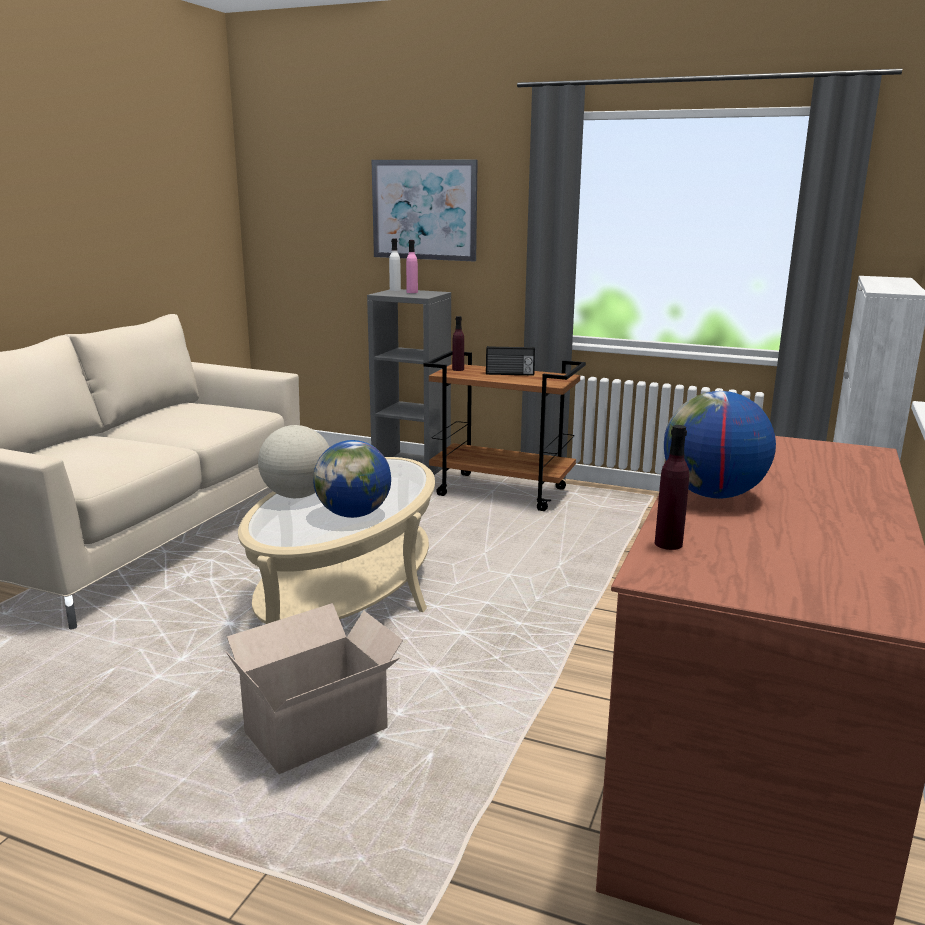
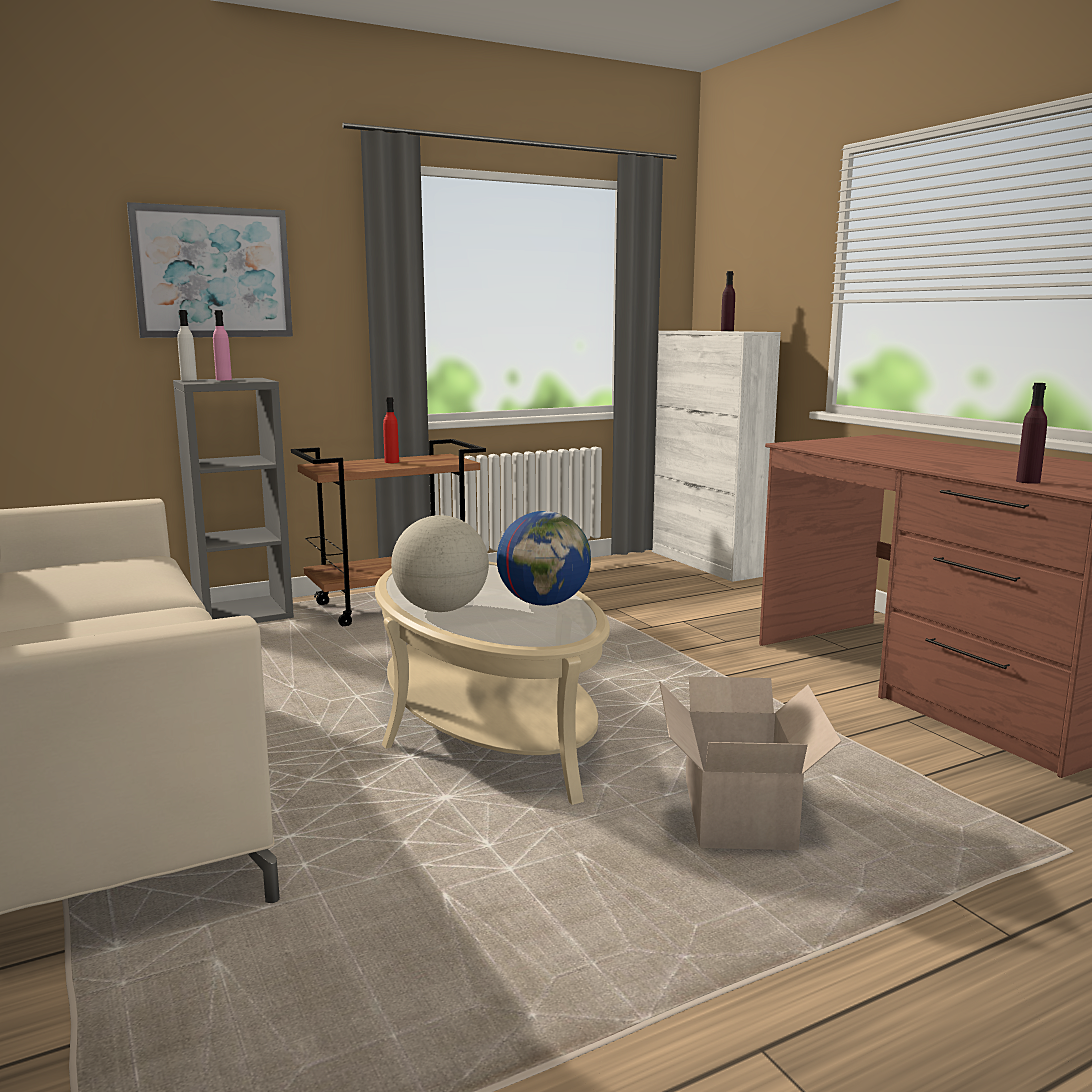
camera: 50 degrees left, 5 degrees down
(458, 369) = (327, 467): purple bottle -> purple bottle (727, 331)
(509, 374) = (391, 462): radio -> red bottle
(712, 495) = (935, 463): globe -> none

